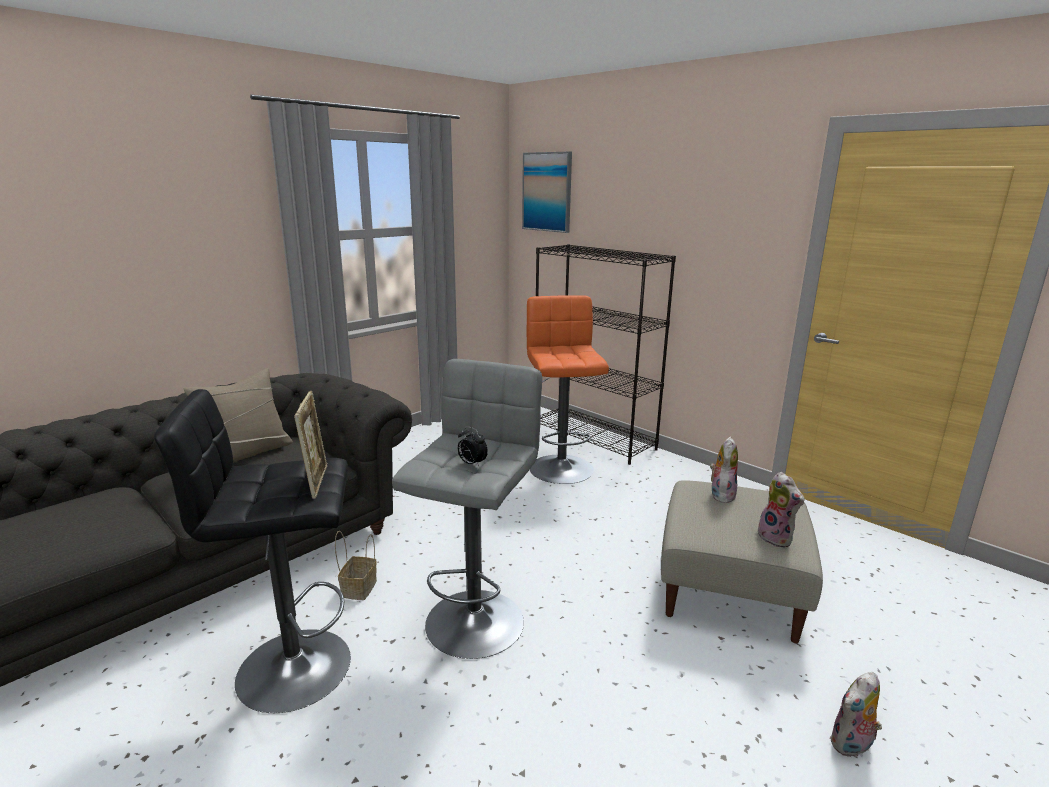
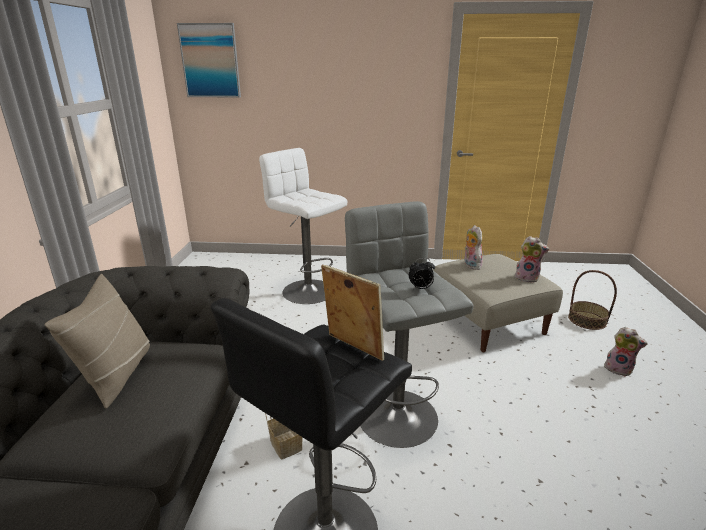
camera: 40 degrees left, 5 degrees up
(562, 469) = (308, 291): orange stool -> white stool
(594, 438) = (300, 263): black bookcase -> none
(852, 746) = (619, 369): plush toy -> plush toy turned 75 degrees counterclockwise
(907, 661) = (587, 320): none -> basket

